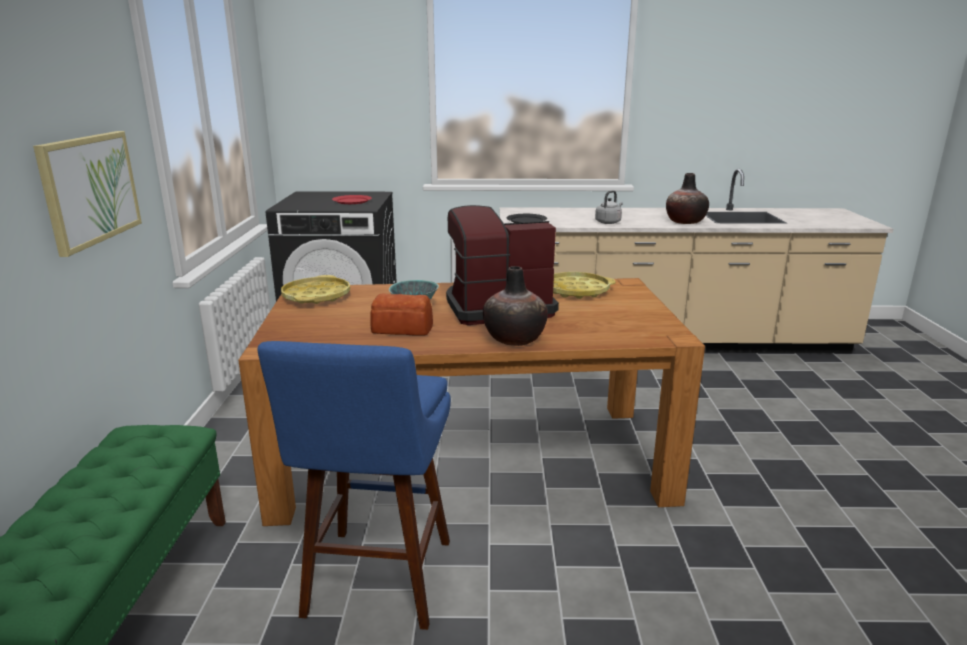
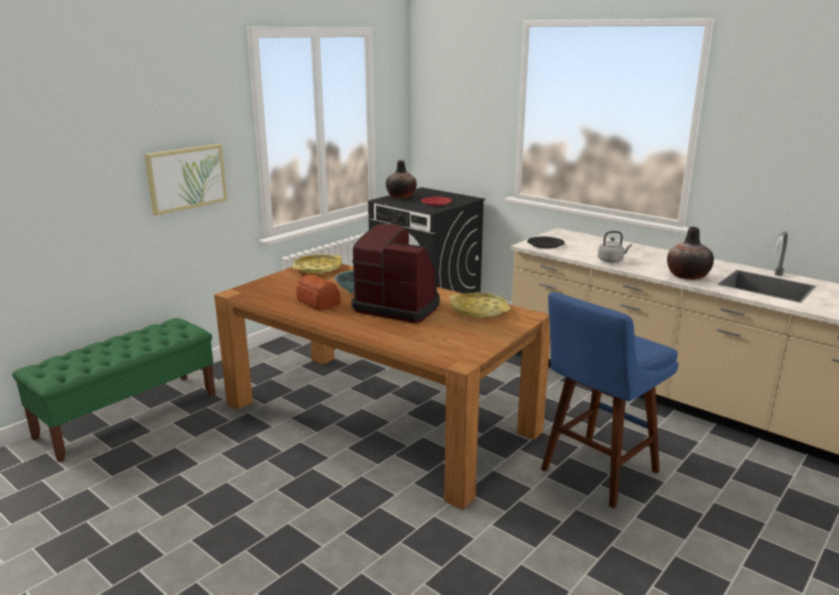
camera: 40 degrees right, 0 degrees up
(377, 583) = (233, 457): blue stool -> blue stool (596, 473)
(514, 339) = (361, 329): vase -> vase (401, 197)

